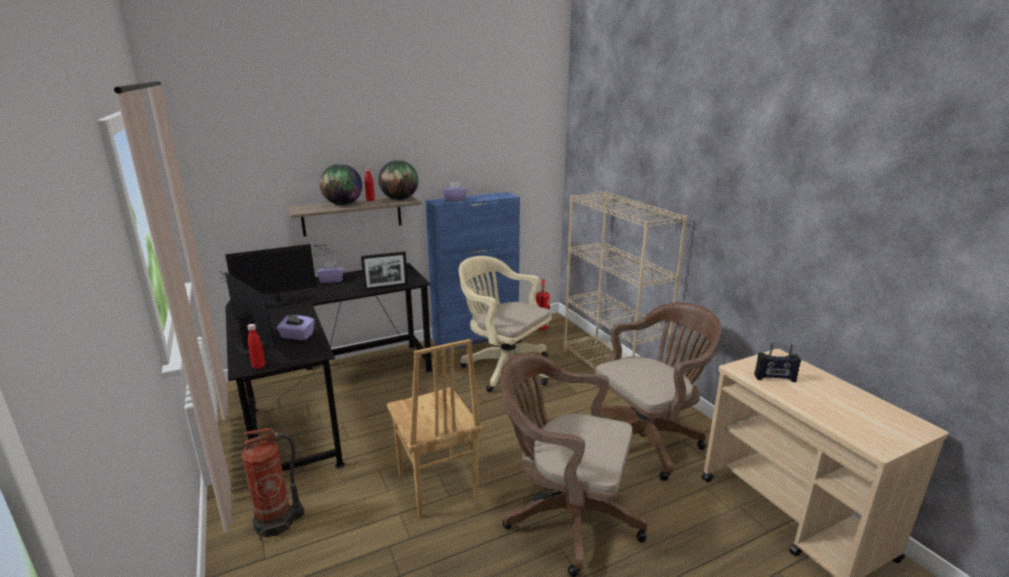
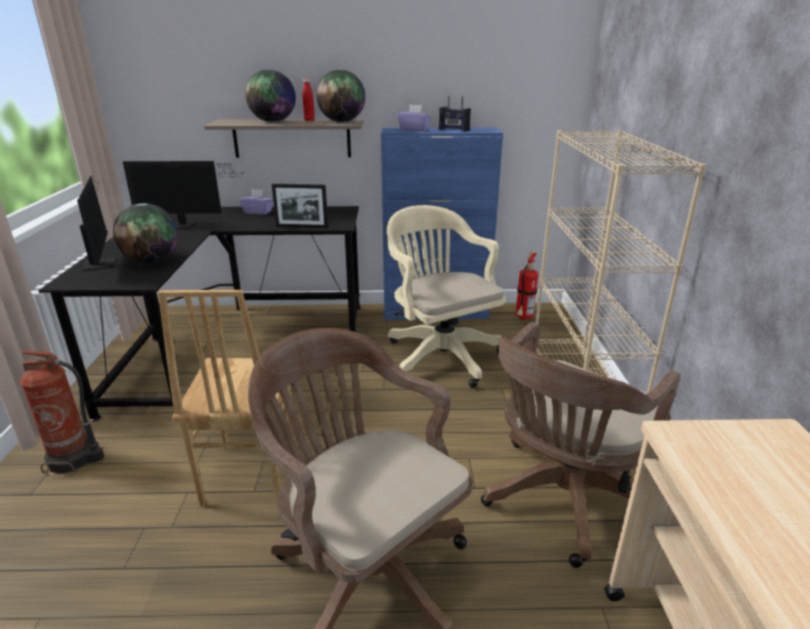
camera: 25 degrees right, 5 degrees up
(259, 366) = (79, 283): red bottle -> none
(297, 336) = (152, 261): purple tissue box -> globe
(647, 439) = (562, 501): brown office chair -> brown office chair turned 135 degrees clockwise
(775, 378) = (736, 472): radio -> radio (454, 130)

